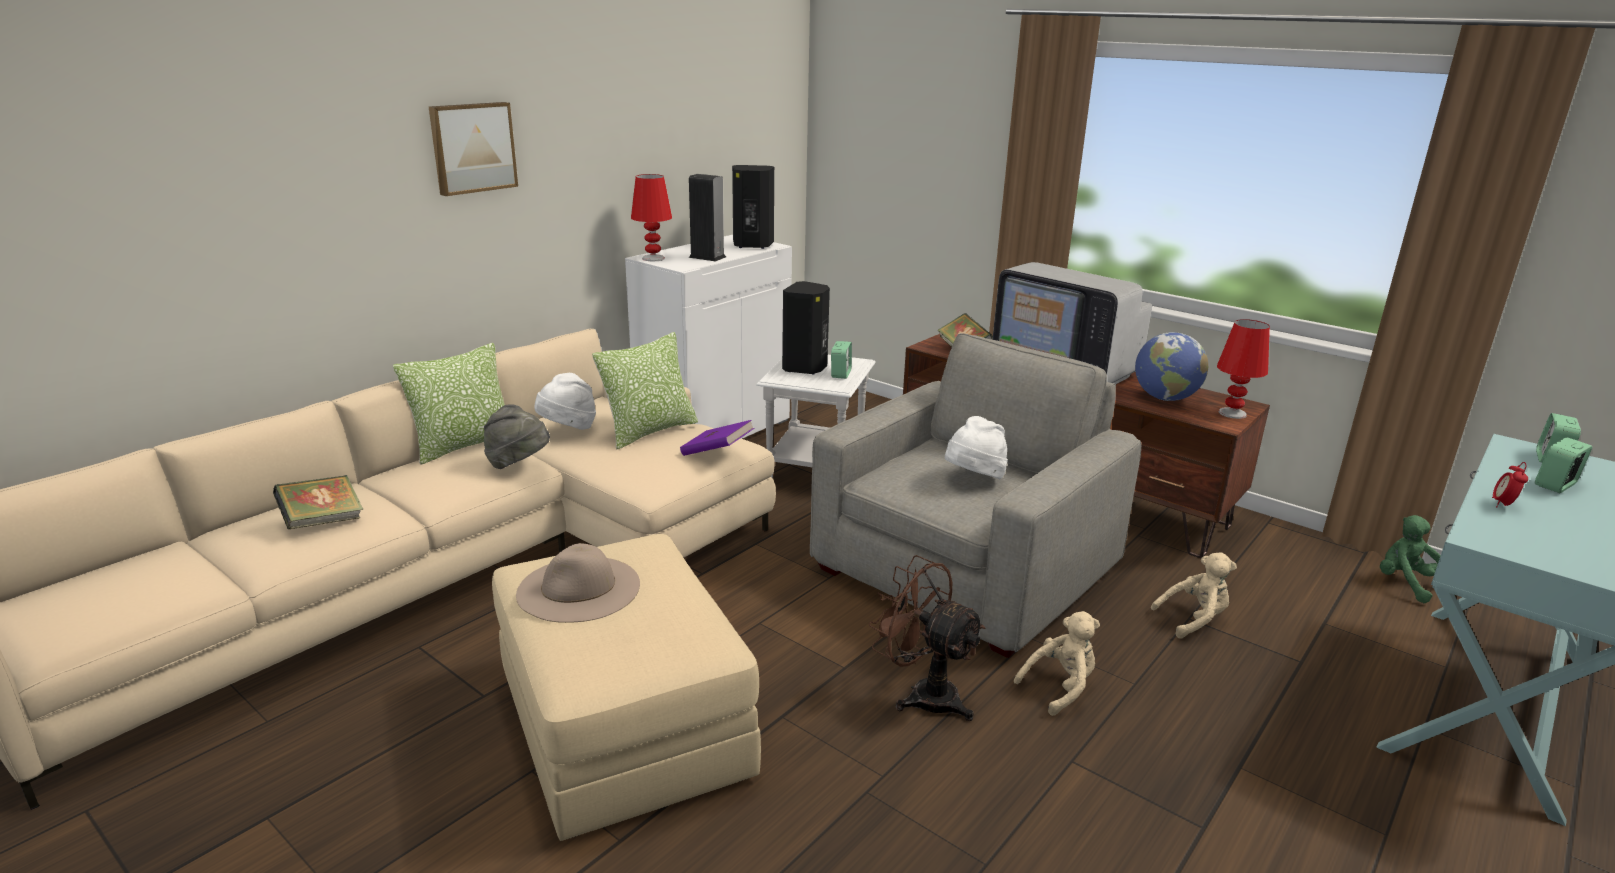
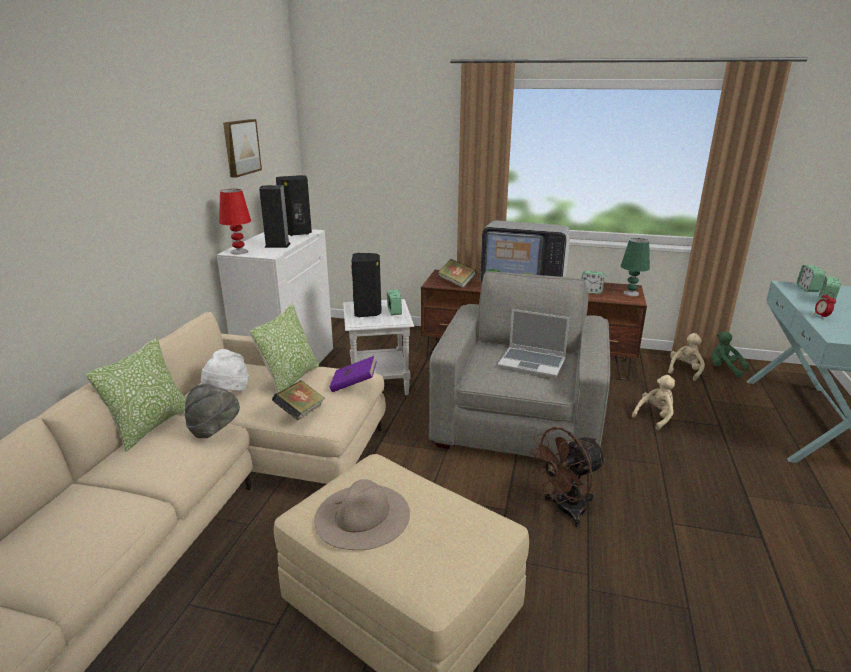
camera: 25 degrees left, 0 degrees up
(323, 522) = (82, 528): book -> book (300, 413)
(472, 147) = (106, 180): picture -> picture (240, 147)
(923, 694) = (564, 510): brown fan -> brown fan turned 45 degrees counterclockwise
(973, 479) = (532, 363): white hat -> laptop
(1060, 687) = (628, 479): beige plush toy -> beige plush toy (685, 371)
(1165, 398) = (591, 291): globe -> alarm clock
(1232, 413) = (631, 293): red table lamp -> green table lamp

